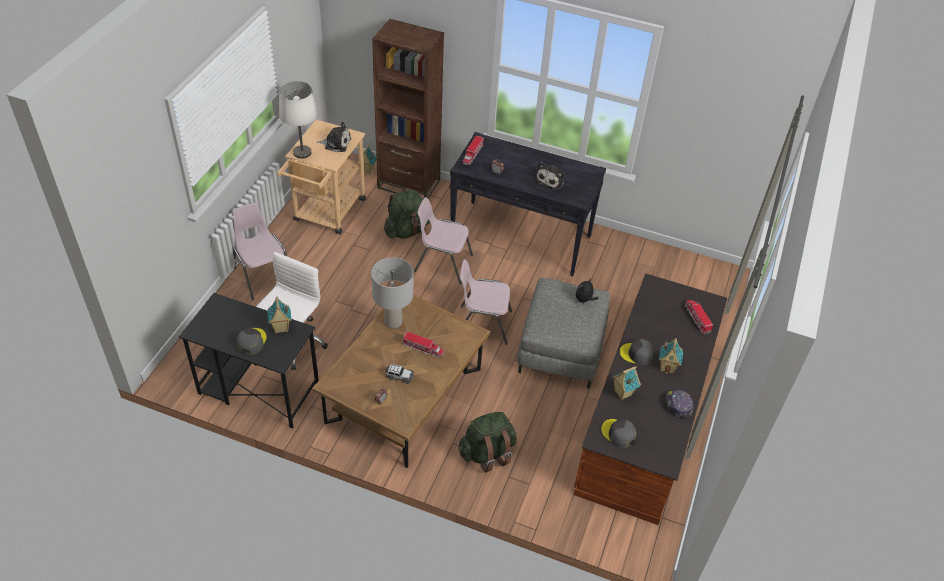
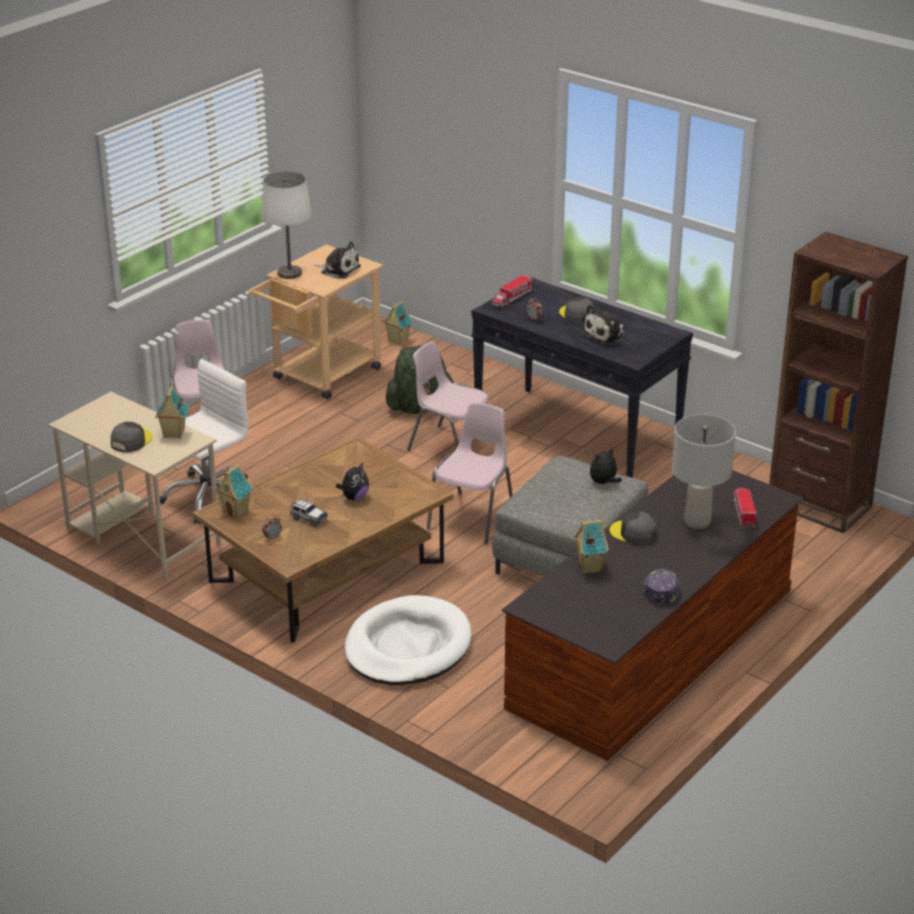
camera: 20 degrees right, 15 degrees down
(258, 390) = (142, 536): black desk -> beige desk
(393, 323) = (329, 467): grey table lamp -> grey table lamp (697, 522)
(408, 184) = (448, 361): brown bookcase -> brown bookcase (819, 505)
(423, 348) = (354, 497): toy truck -> plush toy
(482, 324) = (473, 517): pink chair -> pink chair turned 90 degrees clockwise
(487, 453) = (407, 647): green backpack -> white dog bed
(618, 434) = (559, 605): grey cap -> grey cap (577, 315)
(667, 367) = (669, 553): toy house -> toy house (236, 512)

